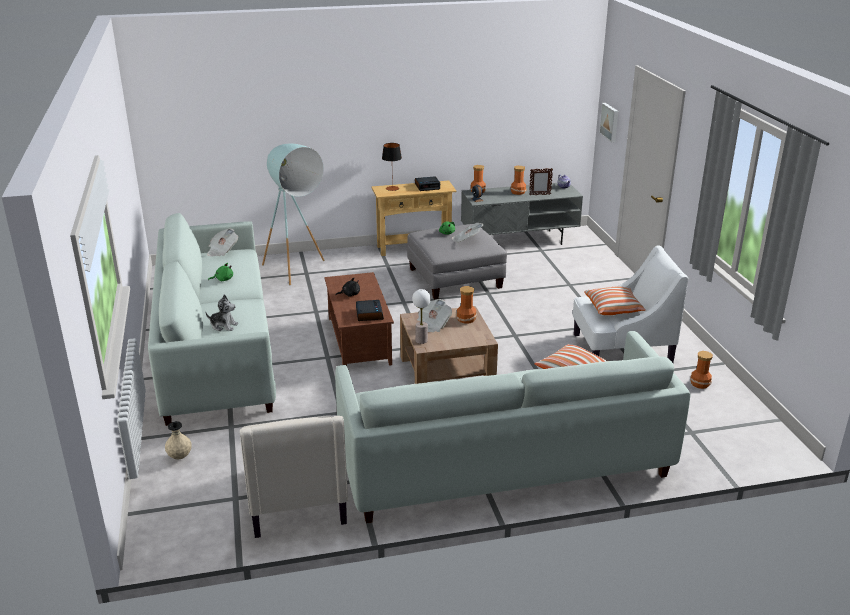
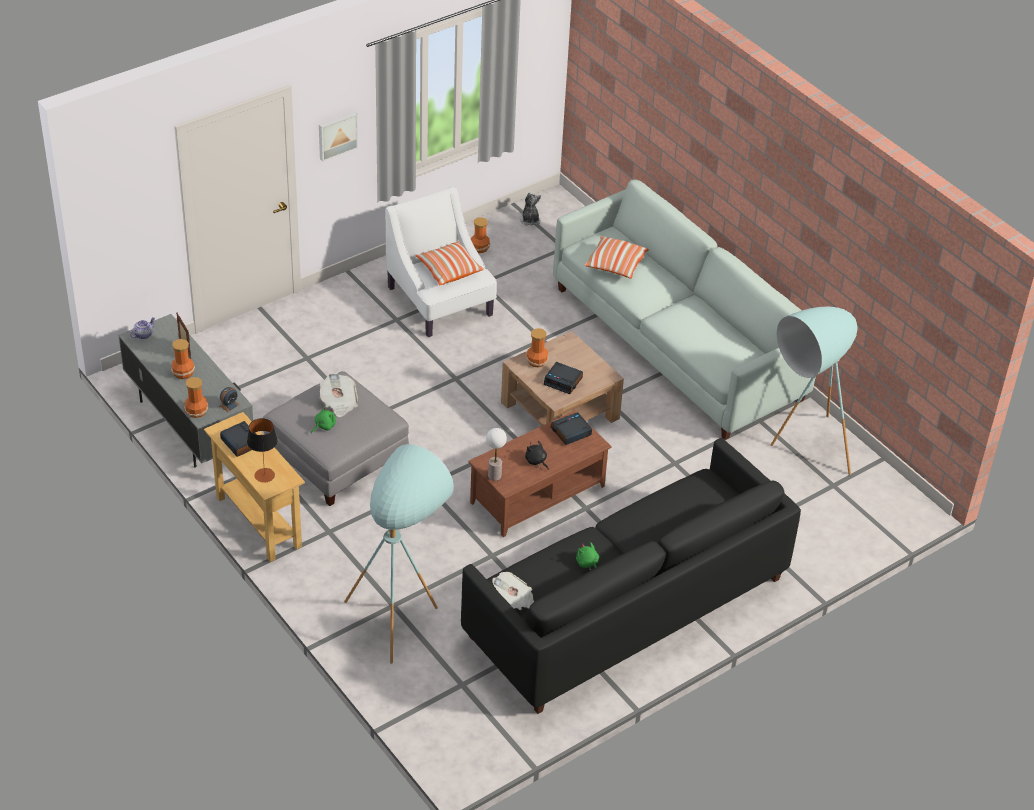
camera: 115 degrees left, 15 degrees up
(180, 457) = (812, 546): beige vase -> none
(216, 349) = (627, 607): white sofa -> black sofa
(223, 326) = (685, 515): plush toy -> plush toy (530, 220)
(296, 495) = (803, 451): beige armchair -> turquoise floor lamp
(421, 340) = (598, 381): table lamp -> table lamp (494, 476)
(432, 325) = (563, 381): newspaper -> alarm clock
(610, 122) = (129, 222): picture -> picture (337, 135)

